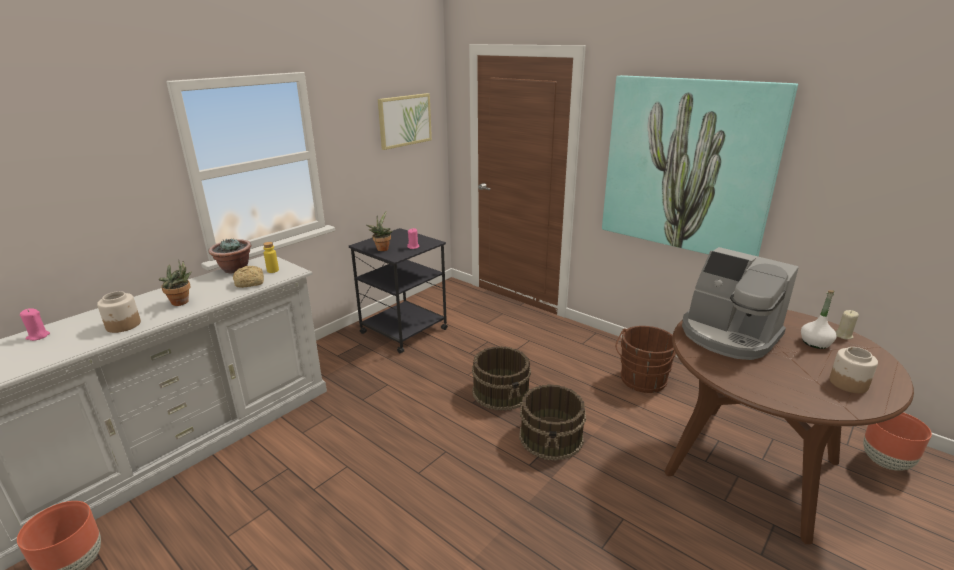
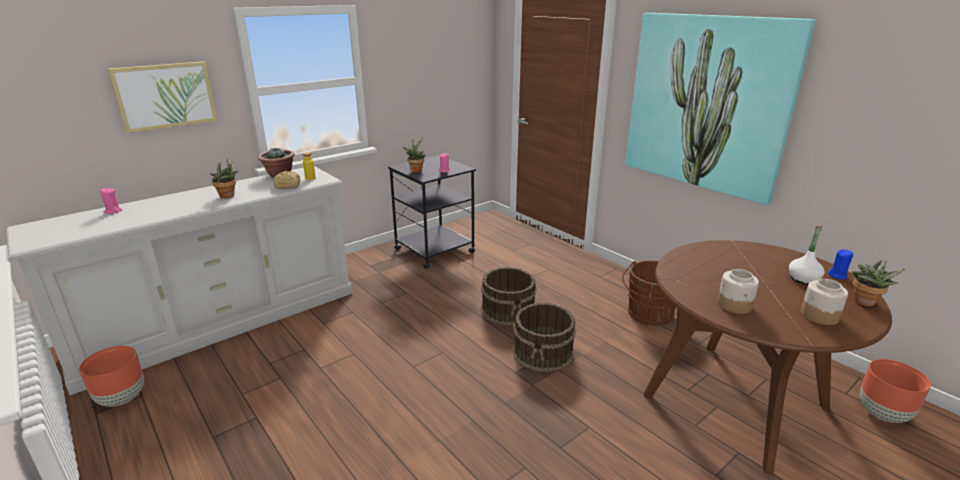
camera: 10 degrees right, 0 degrees up
(123, 325) = (178, 209): jar -> jar (734, 305)
(404, 120) = (451, 55): picture -> picture (165, 96)
(728, 335) = (715, 265): coffee machine -> none
(843, 335) = (837, 275): beige candle -> blue candle
(880, 364) = (864, 303): none -> potted plant

